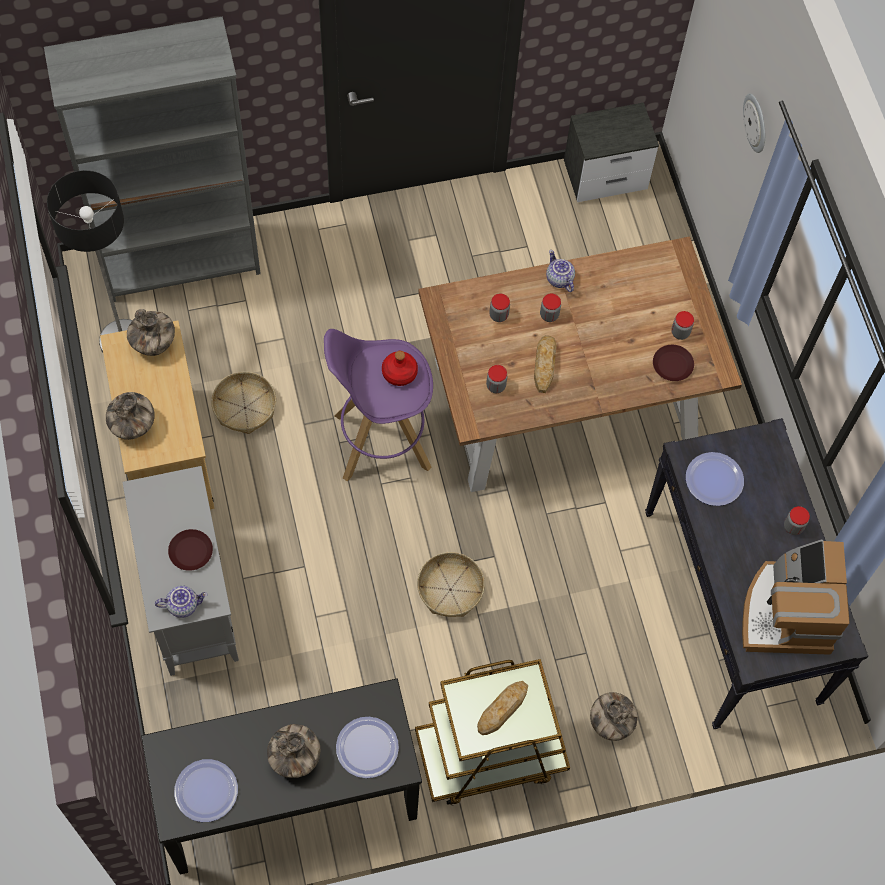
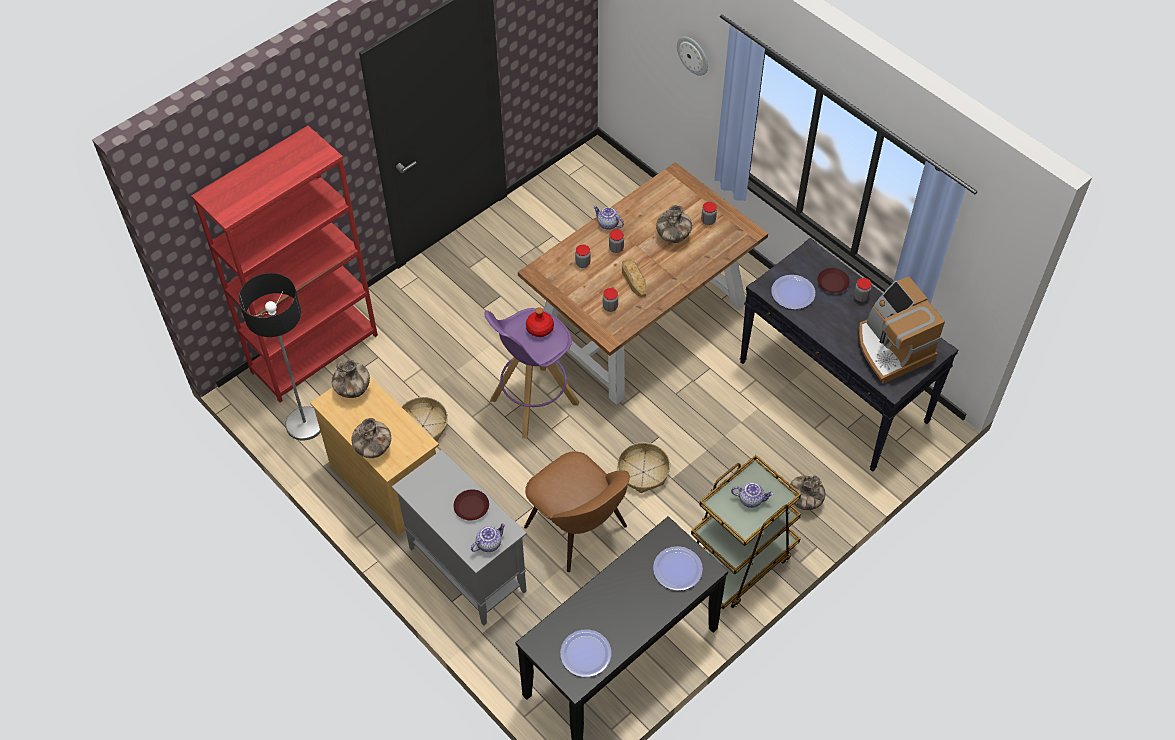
camera: 25 degrees left, 10 degrees down
(181, 262) = (315, 353): grey bookcase -> red bookcase
(295, 758) = (633, 601): vase -> vase (673, 236)
(337, 619) = (578, 529): none -> brown chair
(502, 709) = (751, 499): bread -> teapot
(606, 175) = (577, 170): nightstand -> none
(672, 365) = (716, 242): brown plate -> brown plate (832, 283)

